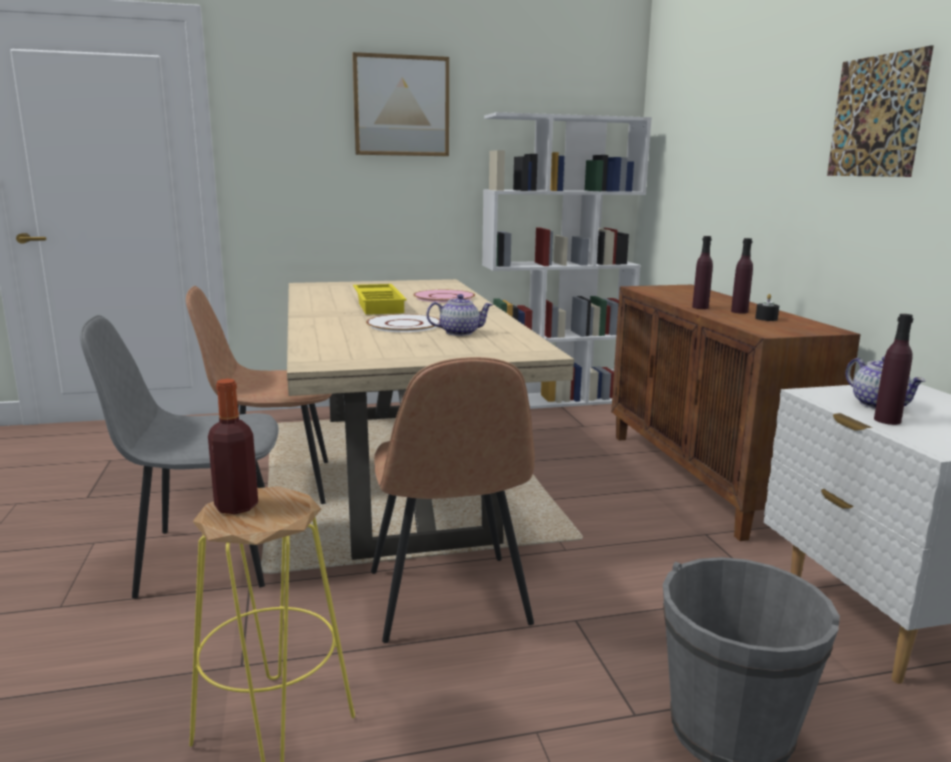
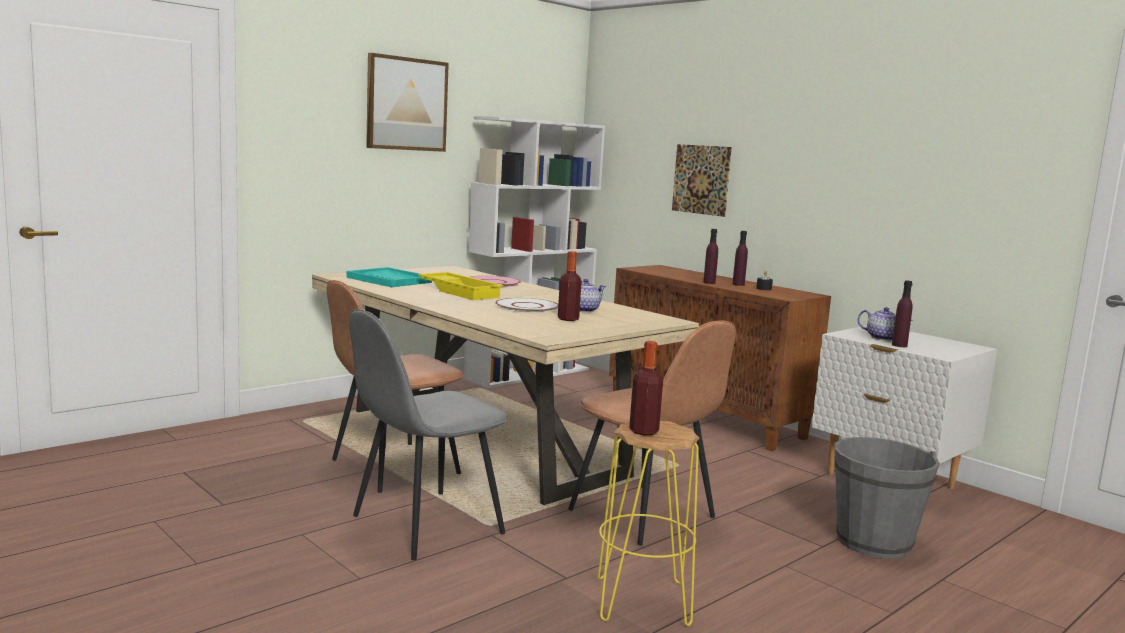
camera: 30 degrees left, 5 degrees down
(343, 290) = (389, 280): none -> turquoise tray
(409, 342) = (568, 319): none -> bottle
(876, 116) = (828, 151): picture -> picture (701, 179)

